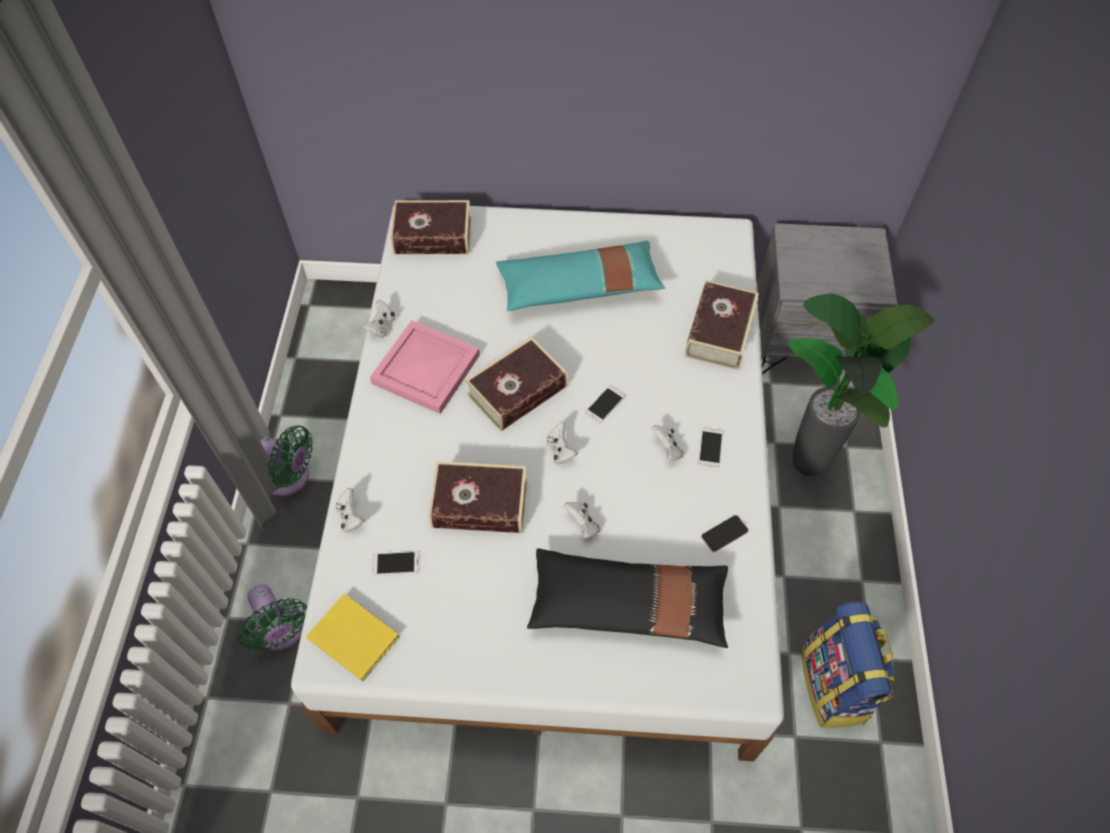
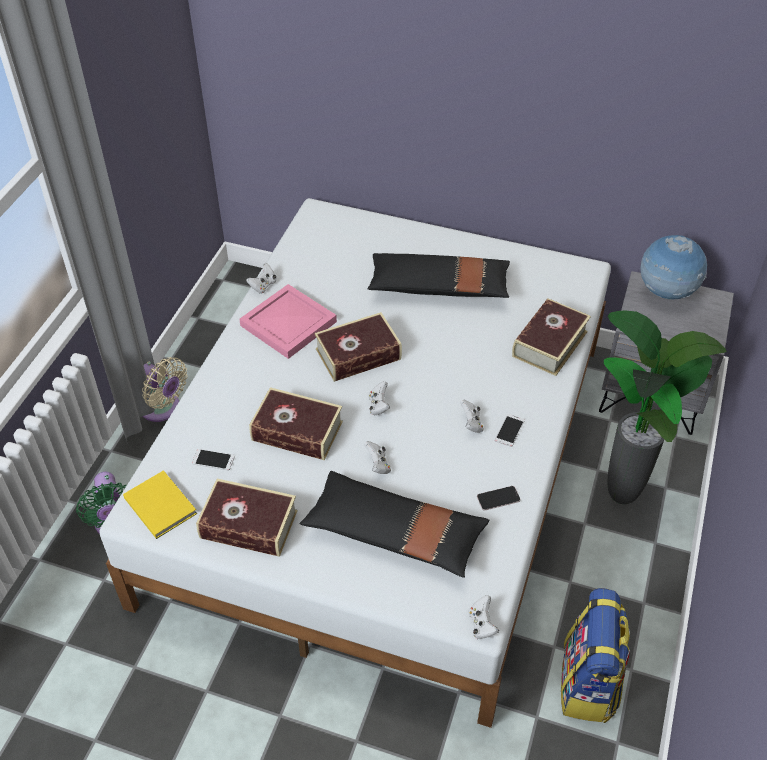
camera: 15 degrees right, 10 degrees down
(291, 478) = (163, 408): green fan -> beige fan
(351, 517) = (189, 418): white game controller -> white game controller (481, 624)
(433, 235) = (329, 227): book -> book (248, 525)
(579, 287) = (439, 287): turquoise pillow -> black pillow
(605, 404) = (429, 379): phone -> none
(817, 243) = (666, 293): none -> globe

